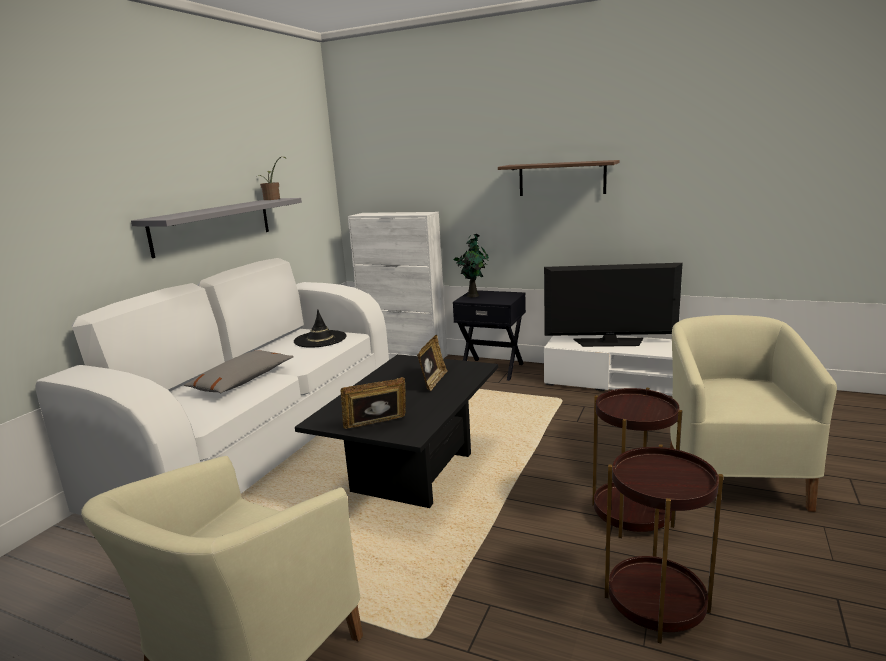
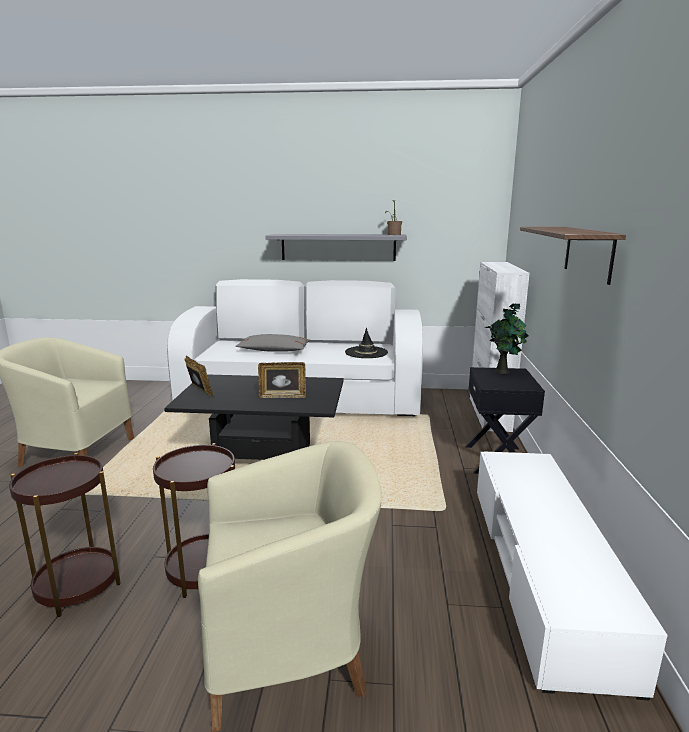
camera: 70 degrees right, 0 degrees up
(609, 342) = (537, 491): television -> none

